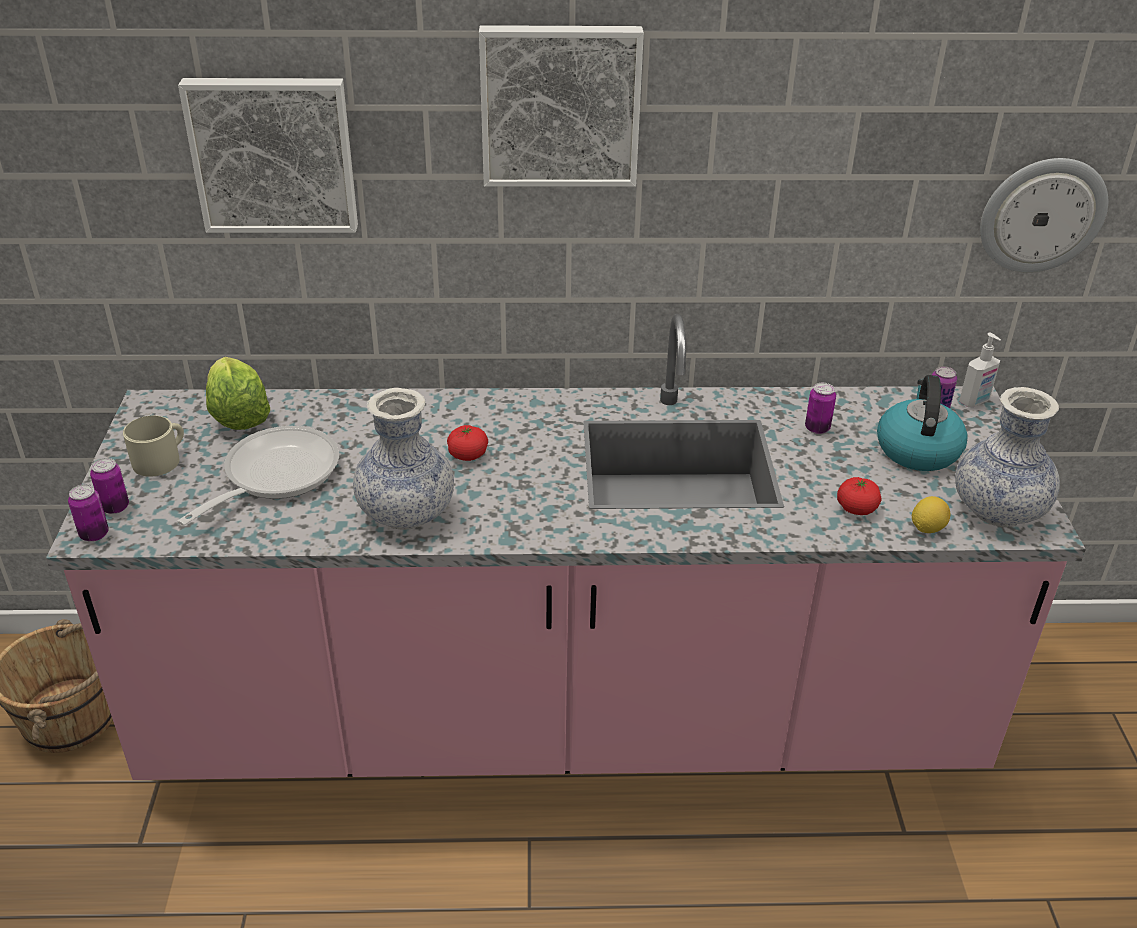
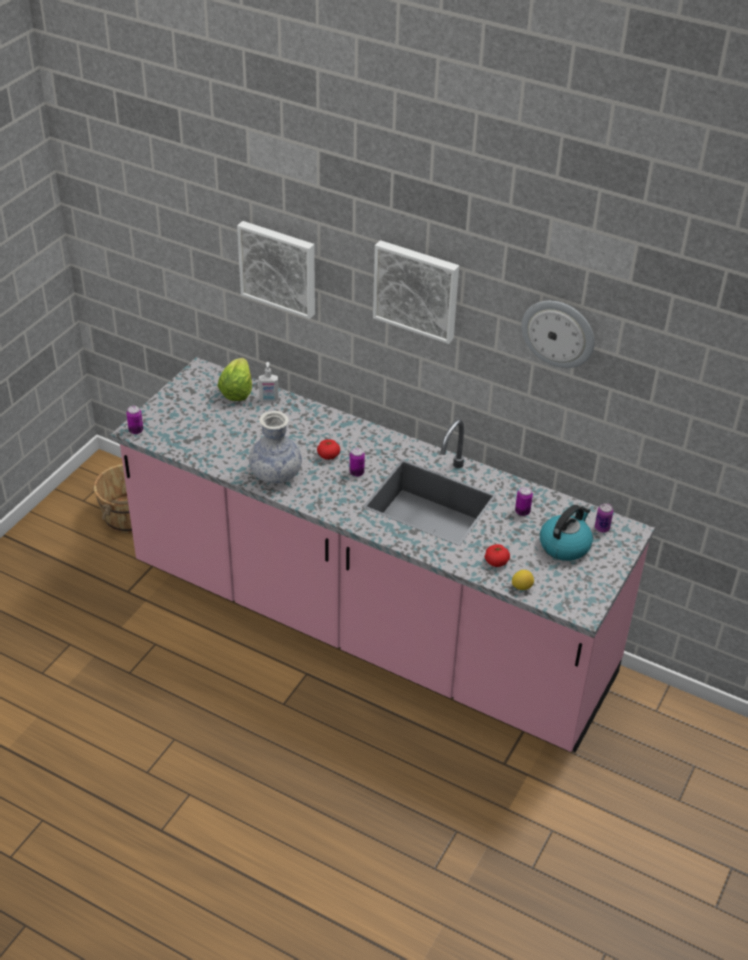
camera: 30 degrees right, 5 degrees up
(115, 507) = (152, 420): can -> can (356, 473)
(161, 459) = (187, 402): beige mug -> none
(274, 476) = (230, 431): frying pan -> none
(974, 402) = (631, 532): soap dispenser -> soap dispenser (269, 399)
(997, 510) = (570, 594): vase -> none
(1042, 214) = (682, 436): wall clock -> wall clock (558, 333)

